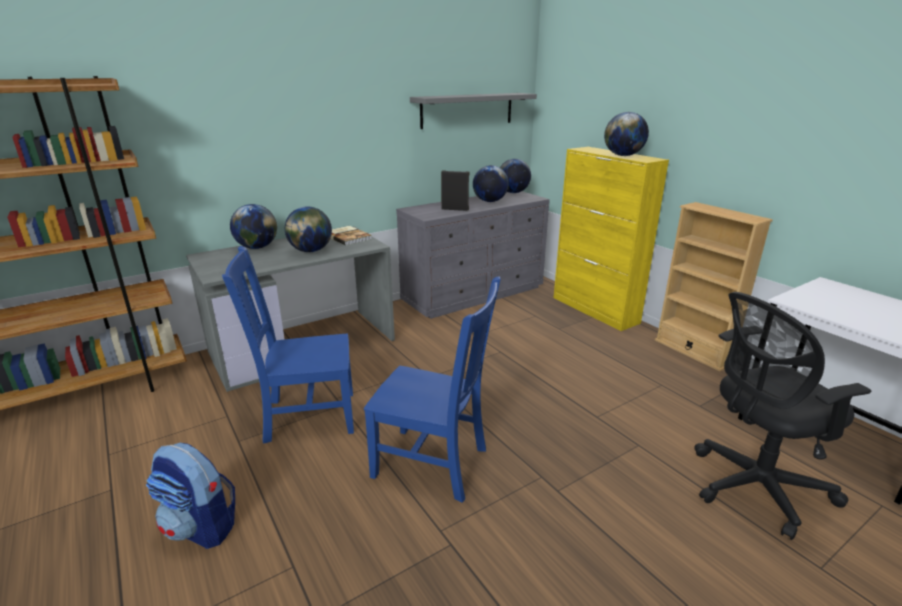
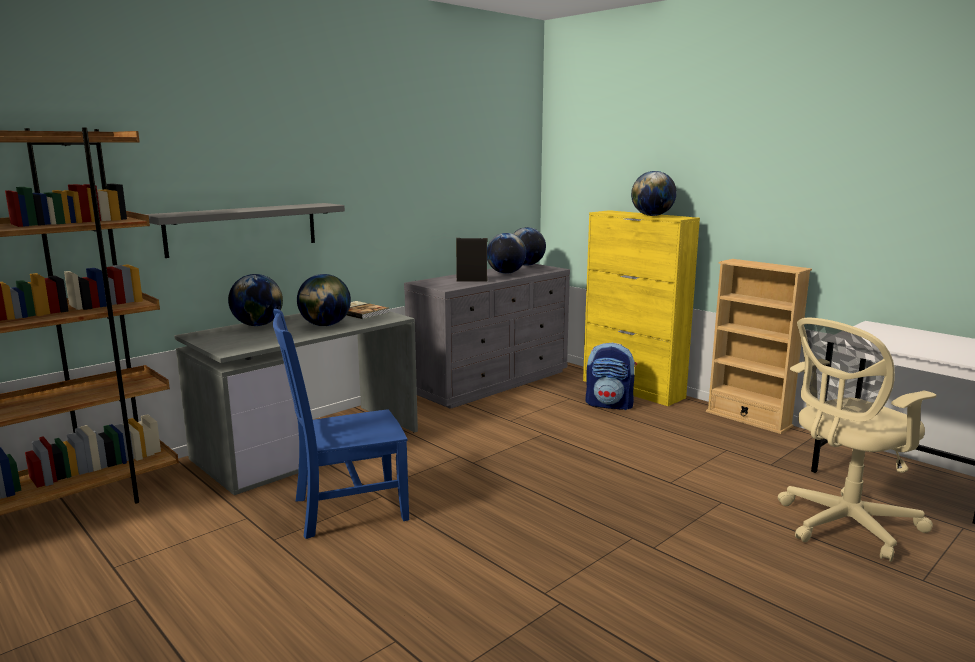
camera: 10 degrees left, 10 degrees down
(201, 527) = (270, 620): backpack -> backpack (610, 405)
(434, 463) = (513, 538): blue chair -> none
(467, 110) = (475, 174): grey shelf -> grey shelf (243, 229)
(753, 488) = (843, 526): black office chair -> beige office chair

